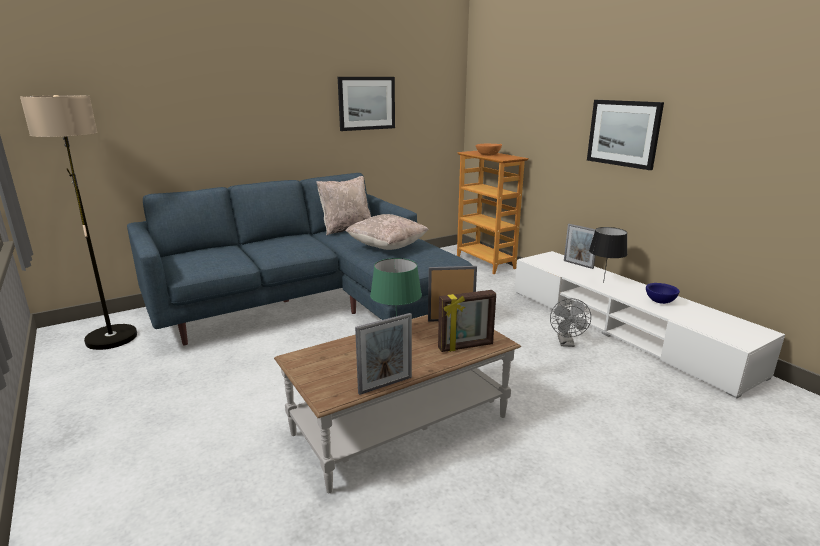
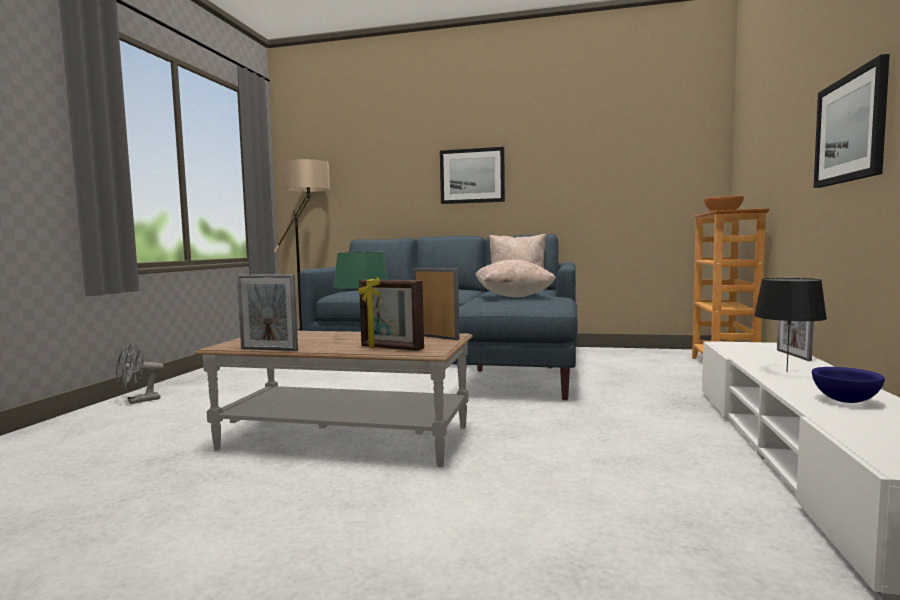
camera: 45 degrees right, 15 degrees down
(366, 103) = (581, 164): picture -> picture (472, 176)
(566, 343) = (670, 445): grey fan -> grey fan (138, 401)

